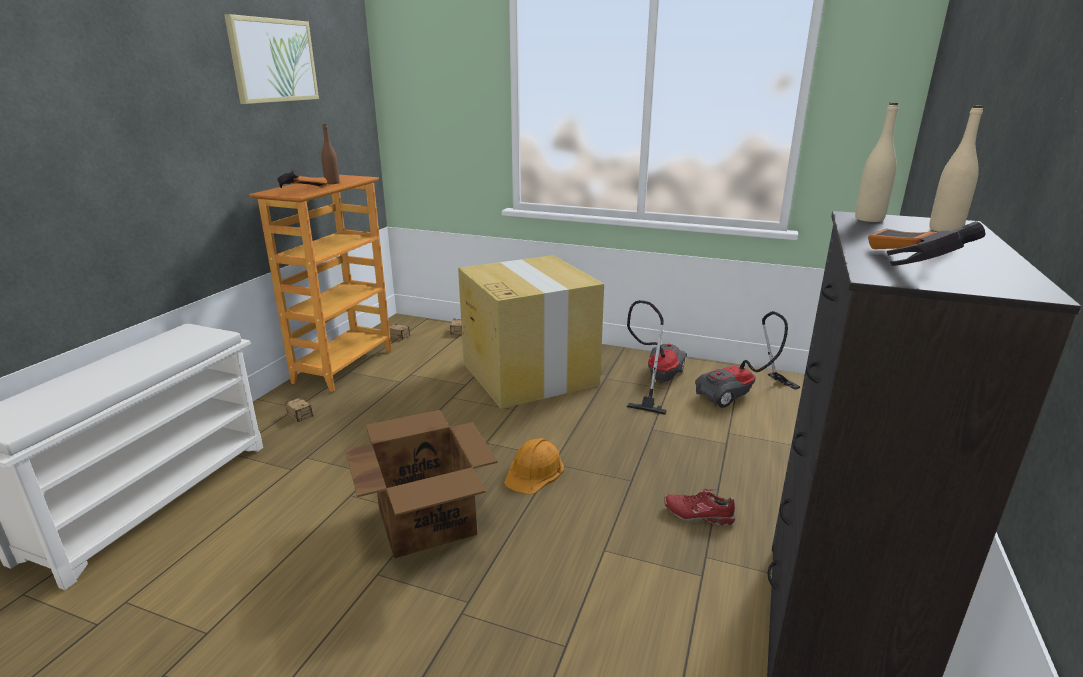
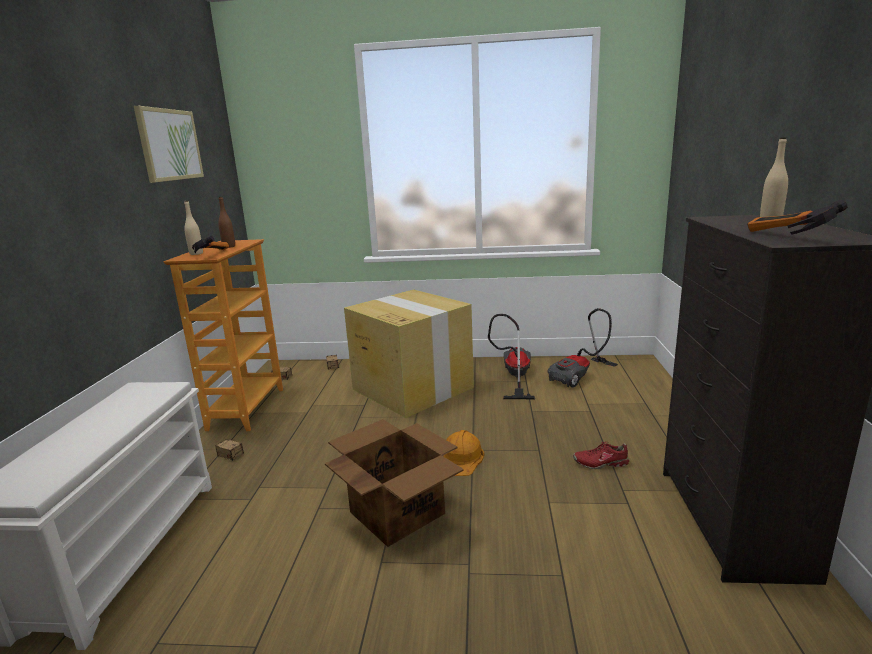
camera: 15 degrees left, 5 degrees down
(869, 219) = (717, 218): beige bottle -> beige bottle (196, 253)

